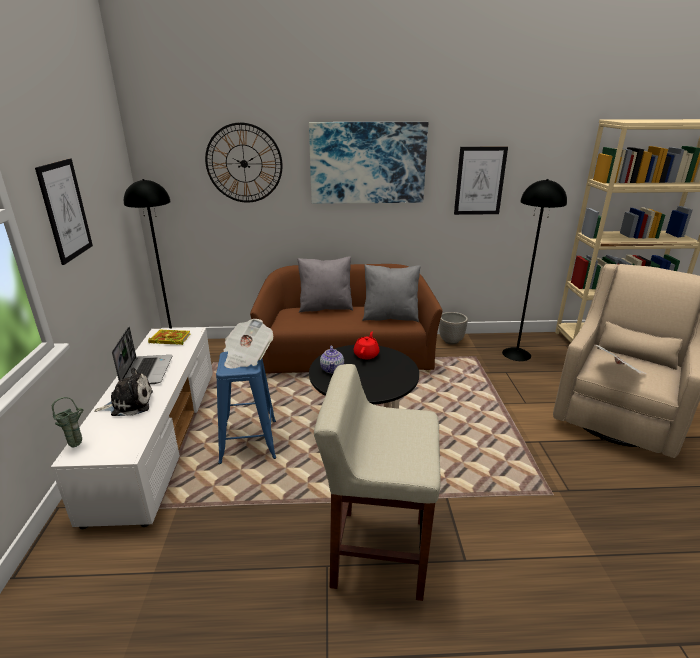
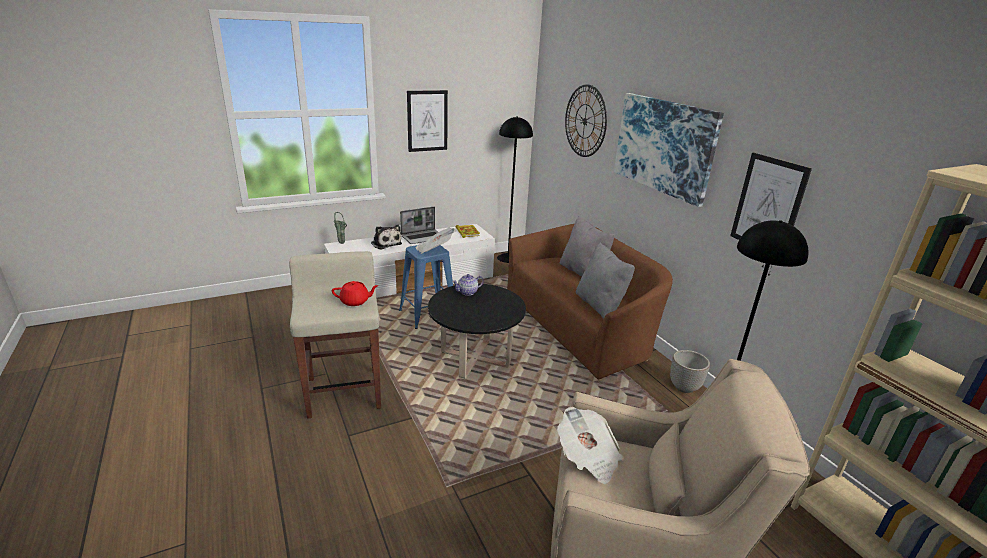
camera: 65 degrees right, 0 degrees up
(366, 354) = (503, 302): red teapot -> red teapot (355, 301)

